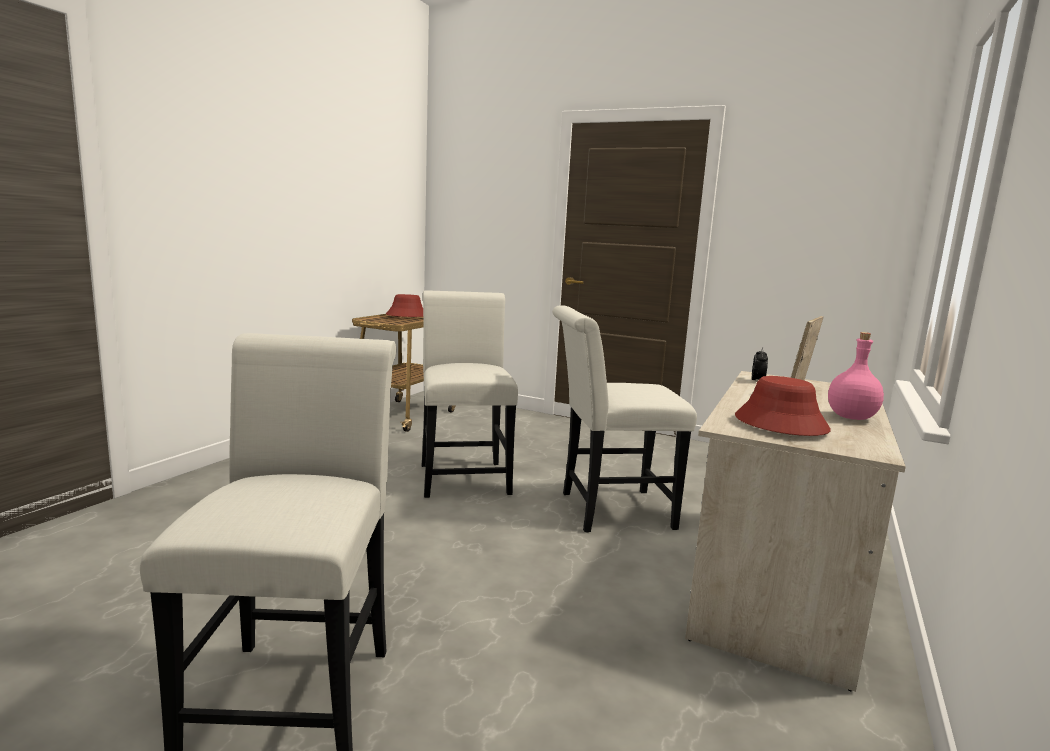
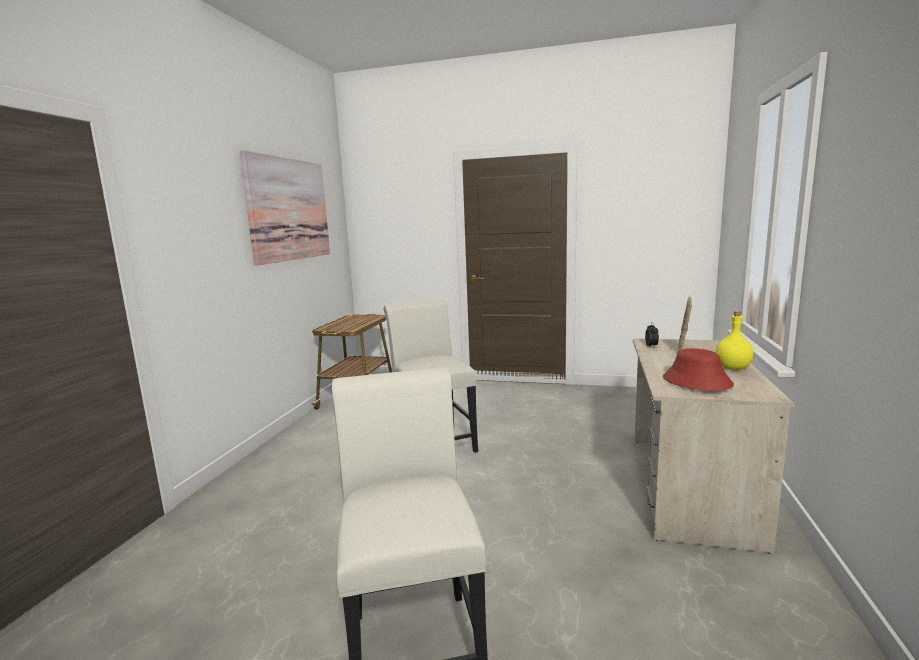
camera: 10 degrees left, 0 degrees up
(339, 165) = (289, 209): none -> picture
(406, 316) = (351, 320): red hat -> none
(607, 510) = (551, 452): white chair -> none
(850, 417) = (732, 368): pink bottle -> yellow bottle

